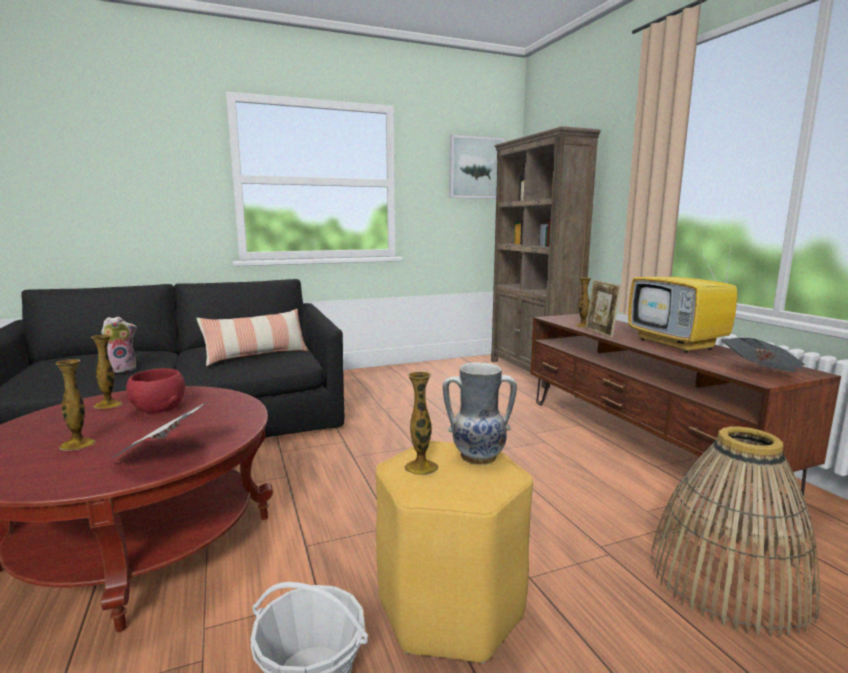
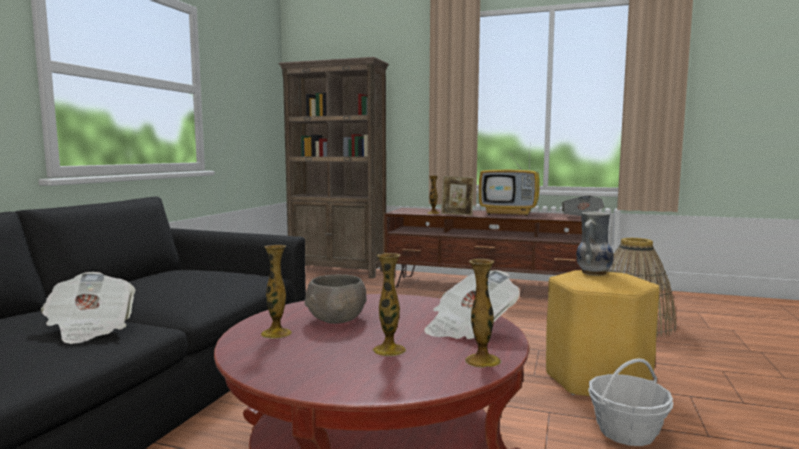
camera: 50 degrees left, 5 degrees down
(122, 369) = (90, 328): plush toy -> newspaper
(158, 409) = (337, 319): red bowl -> grey bowl
(256, 356) = (210, 283): pillow -> none
(421, 467) = (594, 282): vase -> vase (482, 361)
(476, 168) = (256, 82): picture -> none

